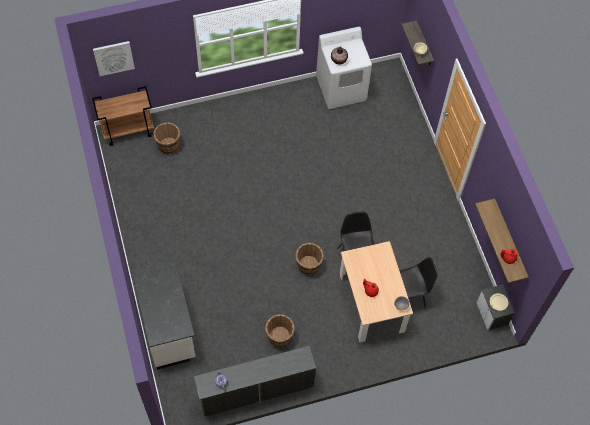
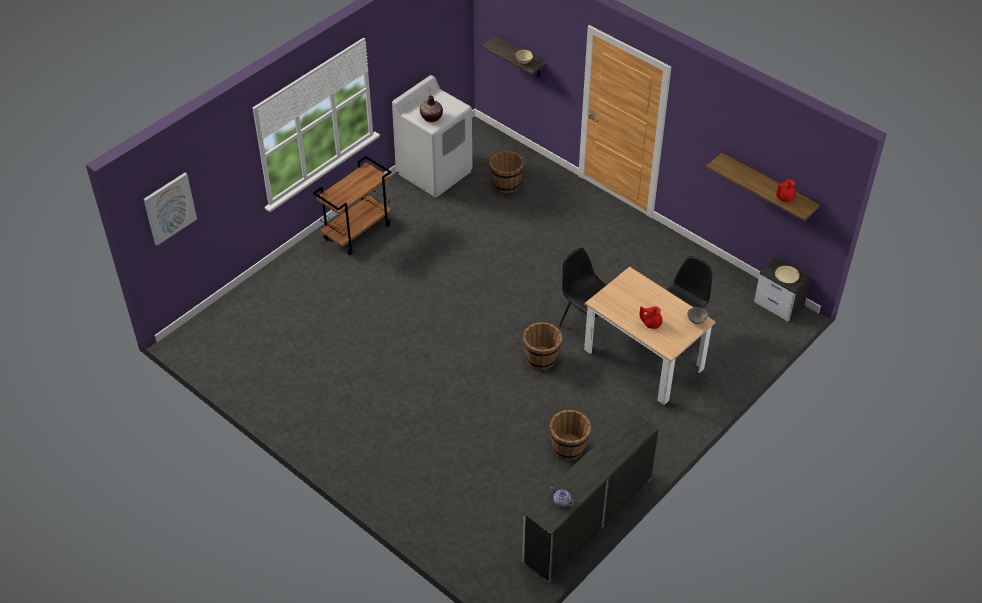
camera: 30 degrees left, 15 degrees down
(128, 130) = (206, 327): brown cart -> brown cart (357, 231)
(168, 145) = (271, 319): brown bucket -> brown bucket (506, 184)
(168, 327) = (425, 509): white counter -> none

